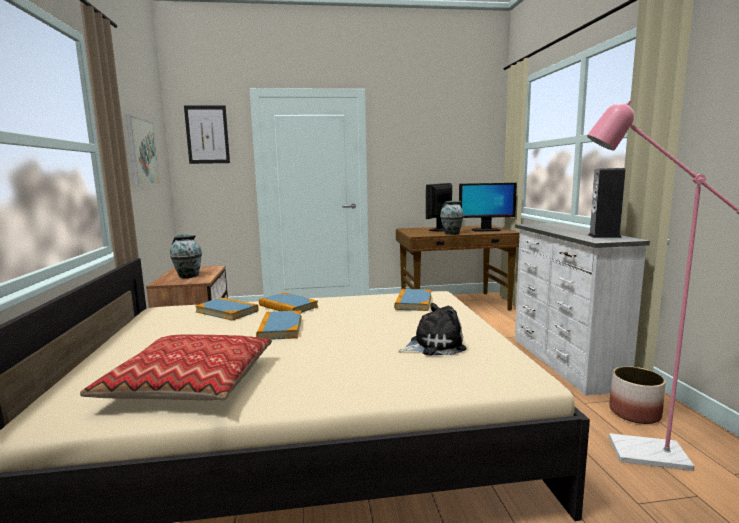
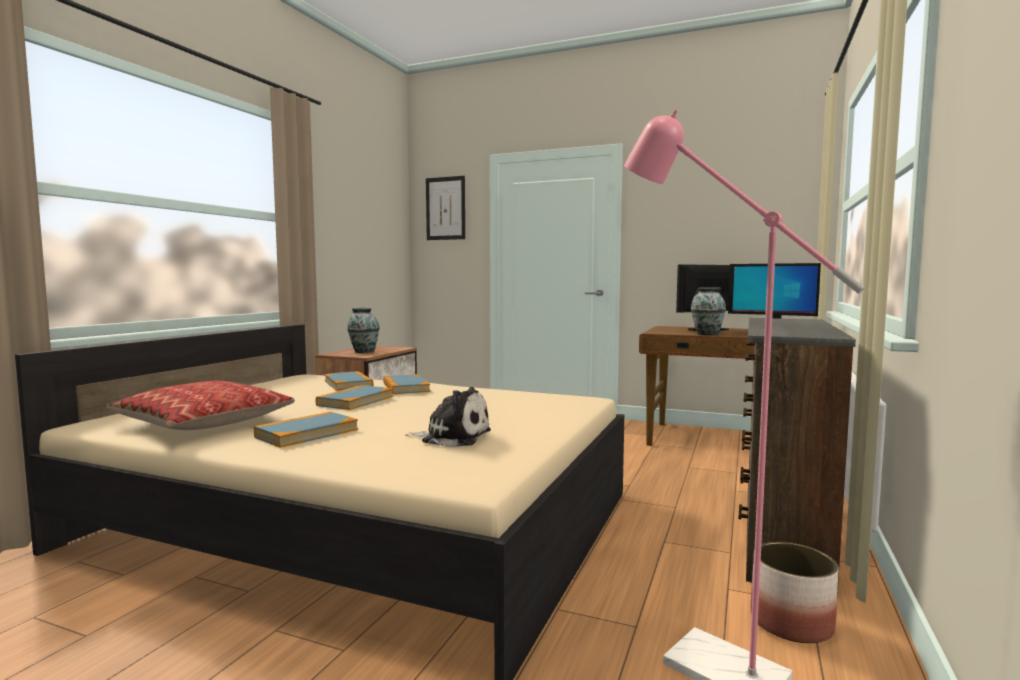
camera: 30 degrees right, 5 degrees down
(142, 152) = (359, 225): picture -> none
(413, 302) = (534, 401): book -> book (307, 433)
(563, 362) = (780, 537): white dresser -> brown dresser
(604, 236) = (805, 331): speaker -> none

